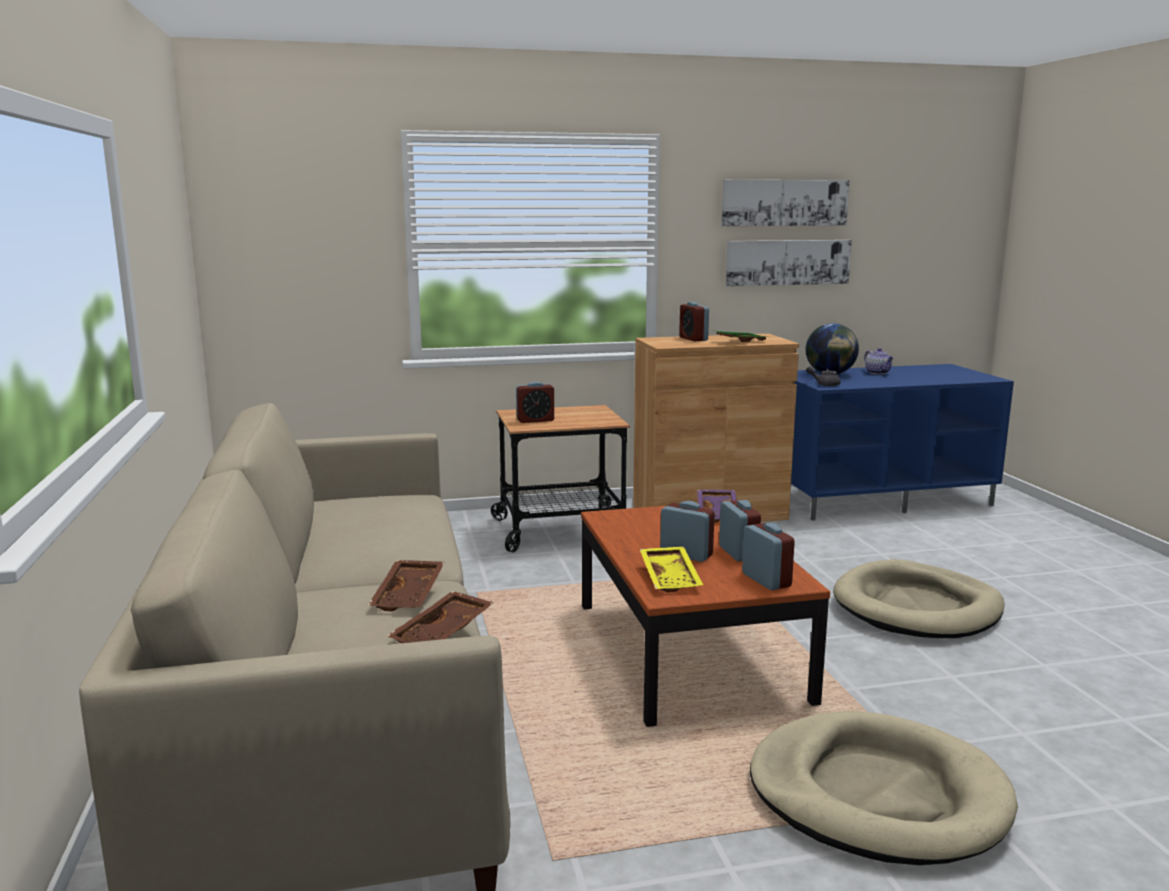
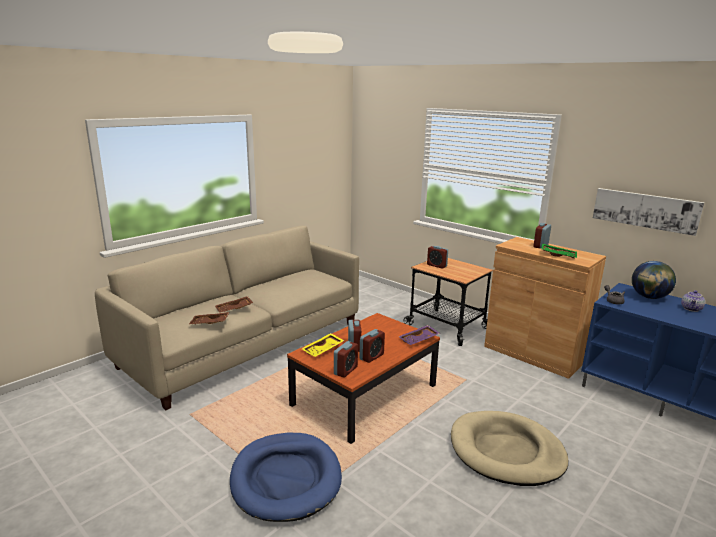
camera: 55 degrees right, 5 degrees up
(784, 203) = (648, 167): picture -> none
(877, 795) = (286, 479): beige dog bed -> blue dog bed

